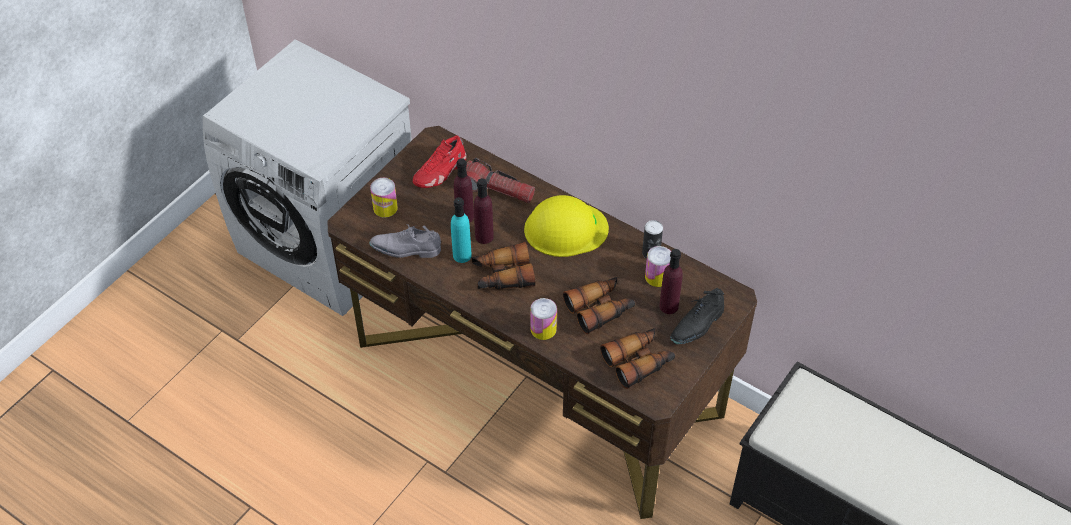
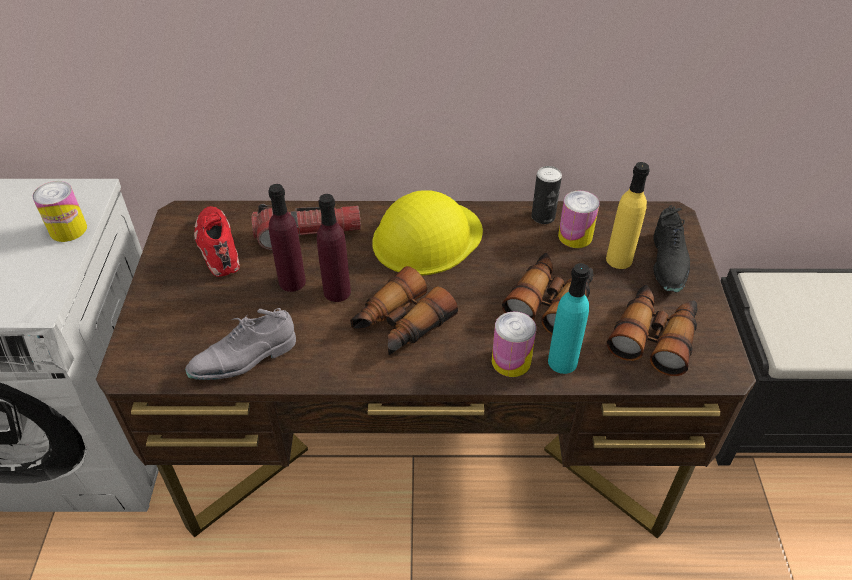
camera: 35 degrees left, 5 degrees down
(385, 208) = (174, 322): can -> can (68, 229)
(440, 172) = (217, 247): red shoe -> red shoe turned 150 degrees clockwise
(462, 255) = (327, 327): turquoise bottle -> turquoise bottle (562, 362)
(668, 306) = (619, 259): purple bottle -> yellow bottle

